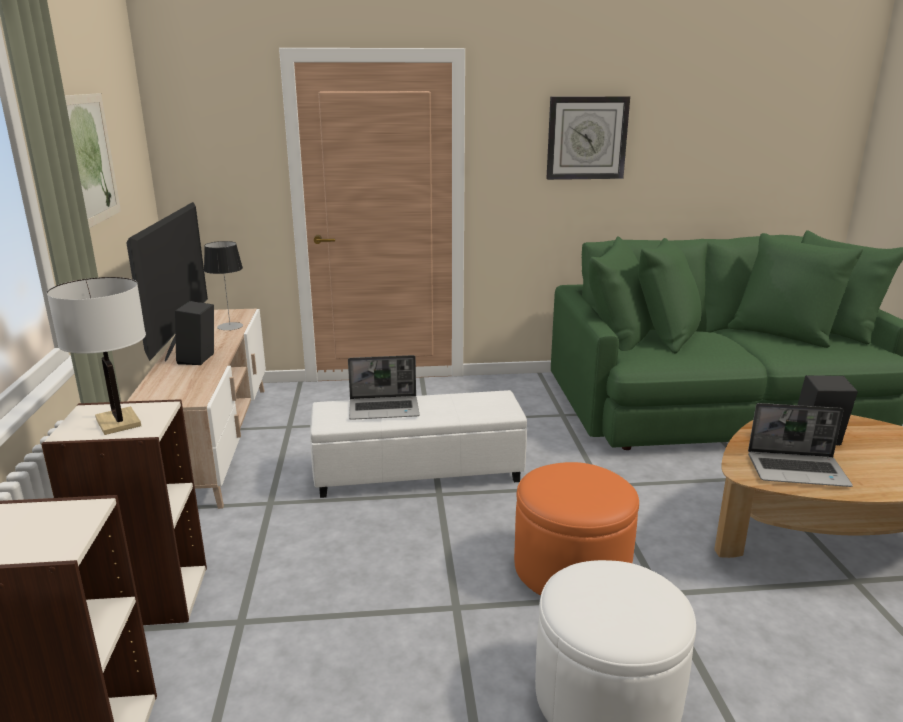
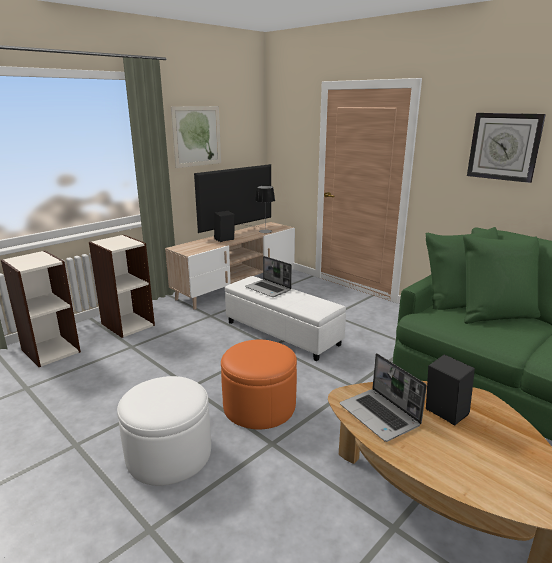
camera: 50 degrees right, 0 degrees up
(118, 422) = (115, 243): white table lamp -> none

